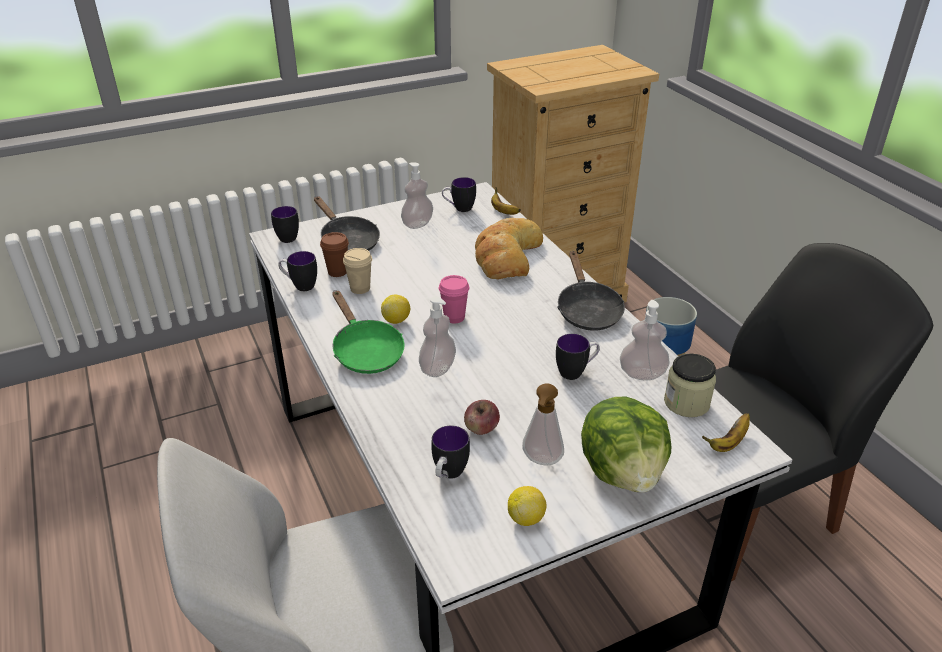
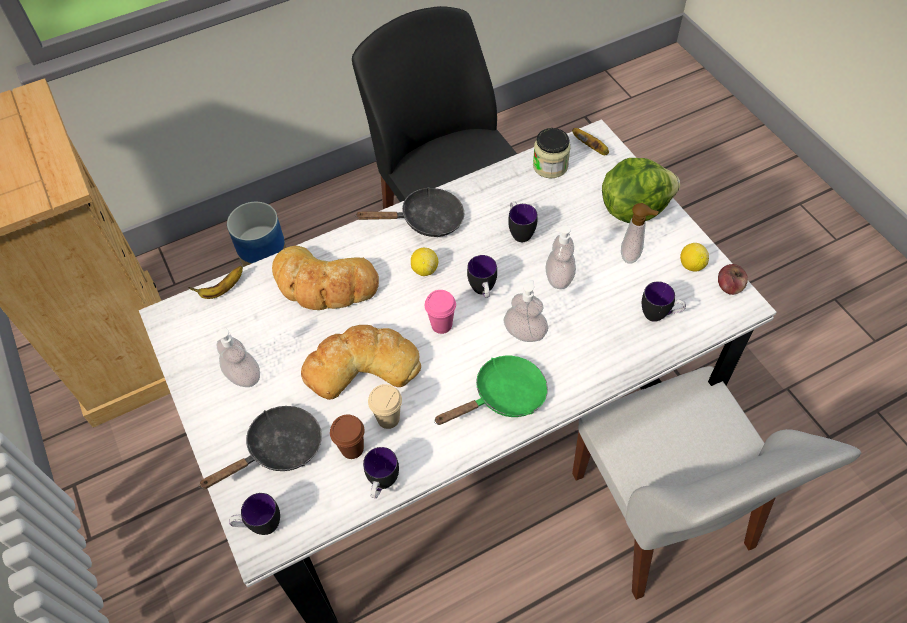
camera: 90 degrees left, 20 degrees up
(396, 320) = (449, 375): lemon -> lemon (424, 269)
(417, 275) = (361, 365): none -> bread
(459, 209) = (209, 334): mug -> mug (483, 292)
(481, 428) = (601, 295): apple -> apple (729, 287)
(642, 374) = (517, 189): soap dispenser -> soap dispenser (559, 277)

